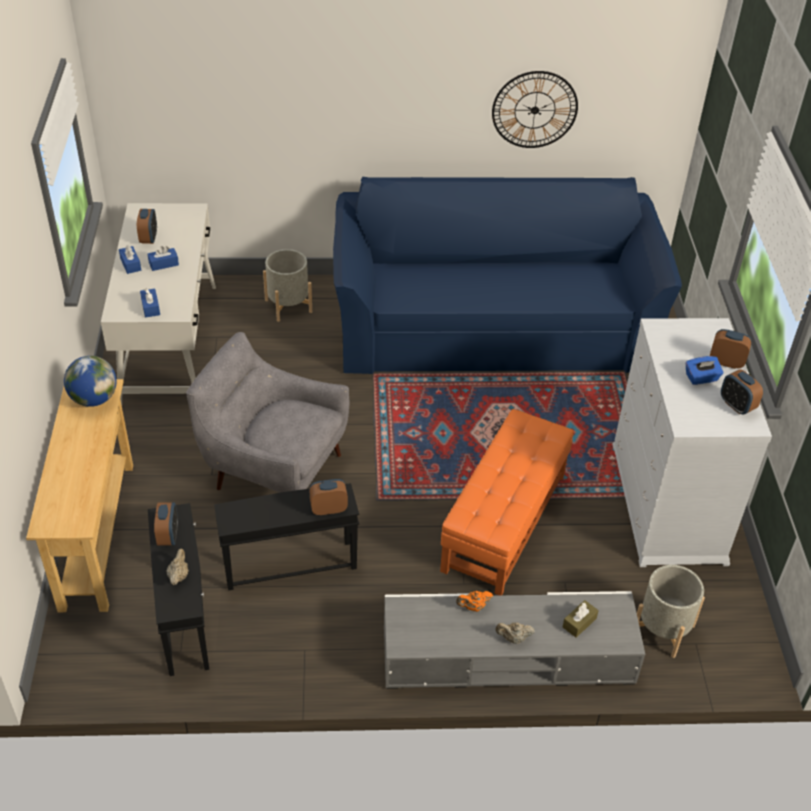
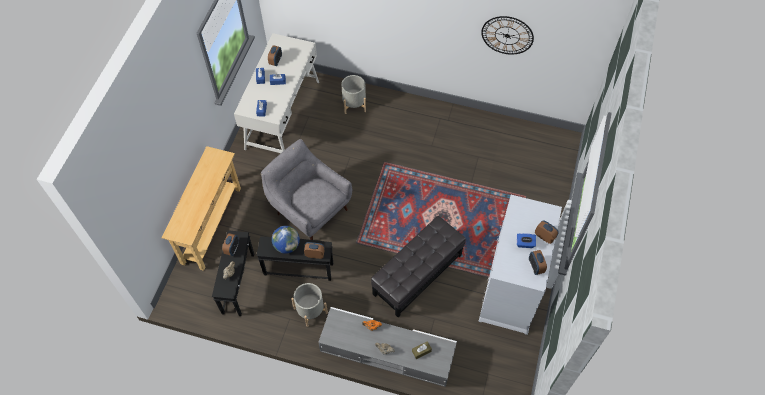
camera: 20 degrees right, 15 degrees up
(94, 399) = (216, 162): globe -> globe (287, 245)
(492, 323) = (464, 143): blue sofa -> none
(505, 522) = (417, 275): orange ottoman -> black ottoman
(663, 629) = (473, 361): grey planter -> grey planter (310, 310)

